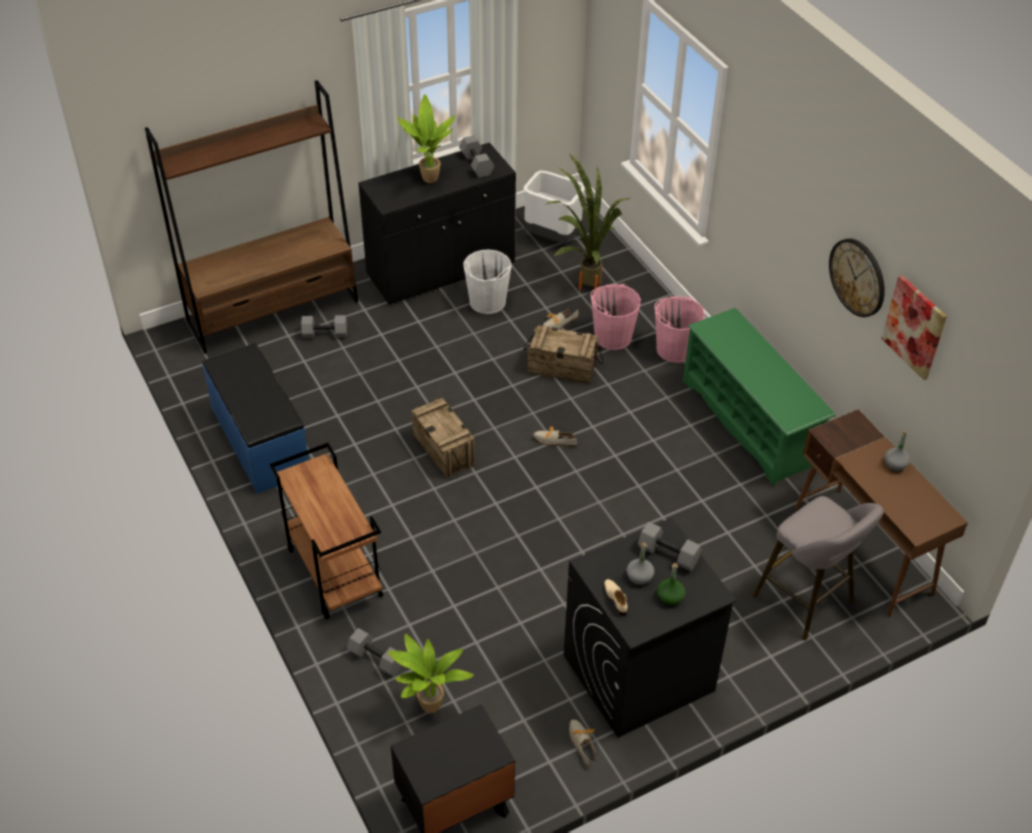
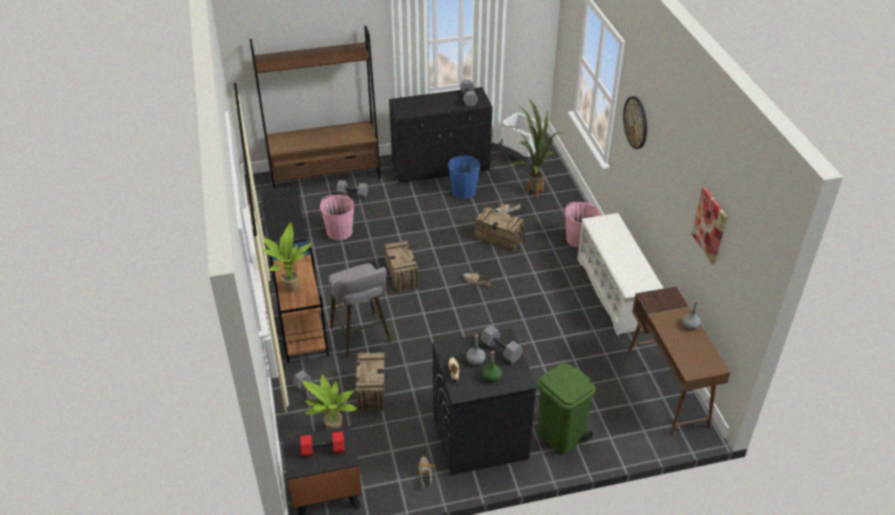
camera: 15 degrees right, 5 degrees down
(427, 179) = (433, 103): potted plant -> potted plant (289, 287)
(457, 748) = (323, 449): none -> red dumbbell
(463, 636) = (371, 390): none -> crate
(487, 302) = (463, 191): white bucket -> blue bucket
(612, 336) = (539, 225): pink bucket -> pink bucket (339, 231)
(746, 647) = (561, 435): none -> green trash can
(749, 422) = (614, 293): green shoe rack -> white shoe rack
(807, 602) = (615, 415): grey stool -> grey stool (362, 337)
(858, 277) = (682, 189): wall clock -> wall clock (636, 122)

